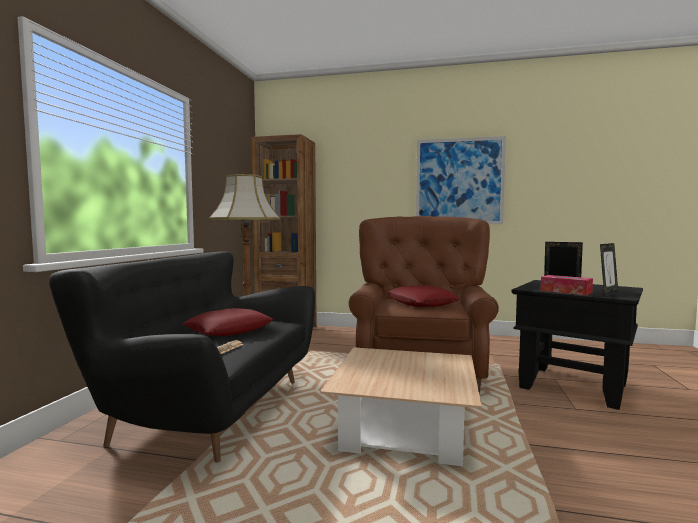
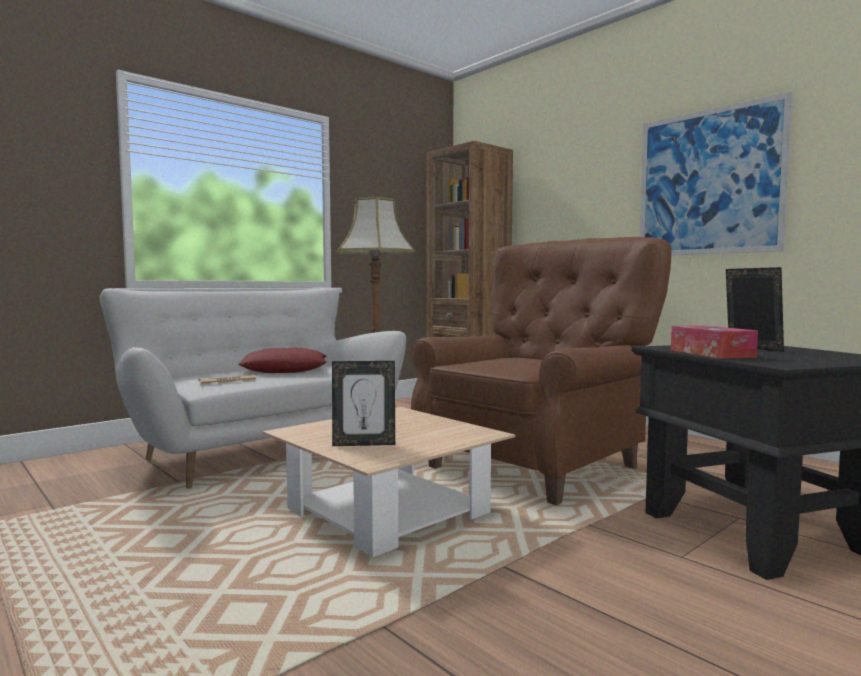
camera: 35 degrees right, 0 degrees up
(208, 409) = (257, 452): black sofa -> white sofa
(421, 303) = (520, 362): red pillow -> none
(608, 292) = (793, 359): picture frame -> picture frame (364, 444)

